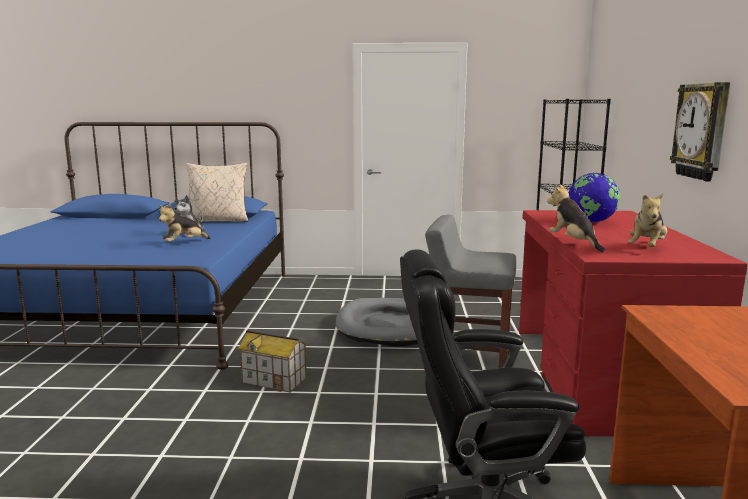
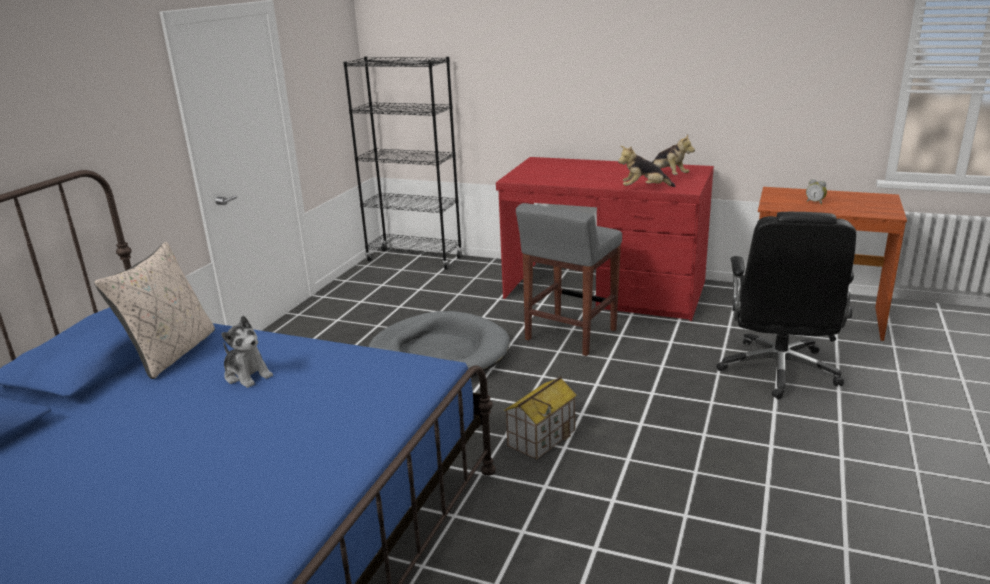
camera: 70 degrees left, 10 degrees up
(184, 243) = (319, 378): plush toy -> none
(591, 222) = (568, 173): globe -> none
(702, 131) = (626, 82): wall clock -> none
(721, 335) = (815, 202): none -> alarm clock

